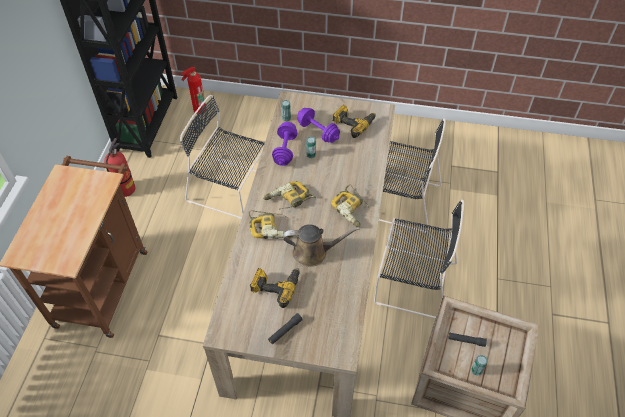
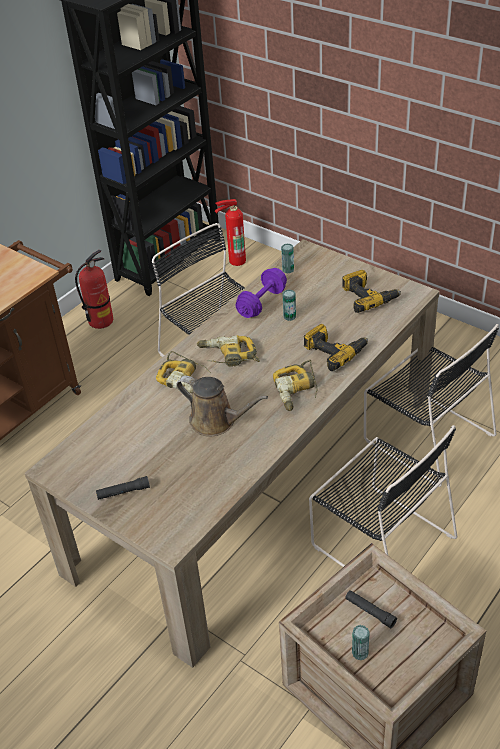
camera: 30 degrees right, 10 degrees down
(276, 286) = (147, 441): power drill -> power drill (334, 351)
(318, 132) = (316, 294): purple dumbbell -> none

